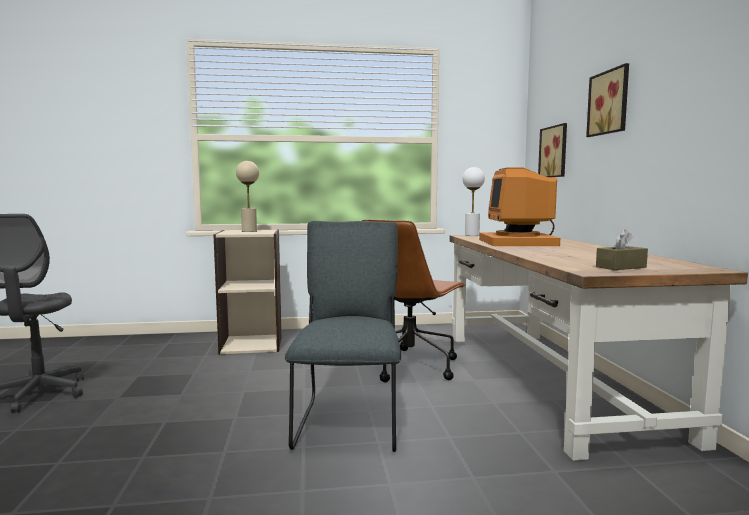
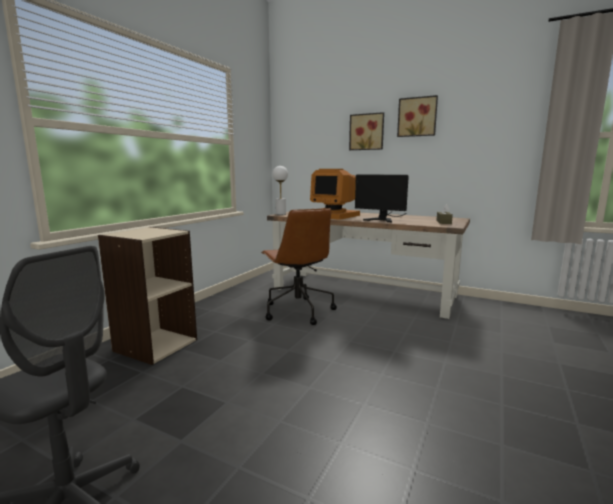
camera: 55 degrees left, 5 degrees up
(249, 231) = (144, 232): beige table lamp -> none
(349, 421) = (360, 350): grey chair -> none
(553, 252) = (383, 219): none -> monitor
(555, 152) = (311, 156): picture -> picture (417, 117)

